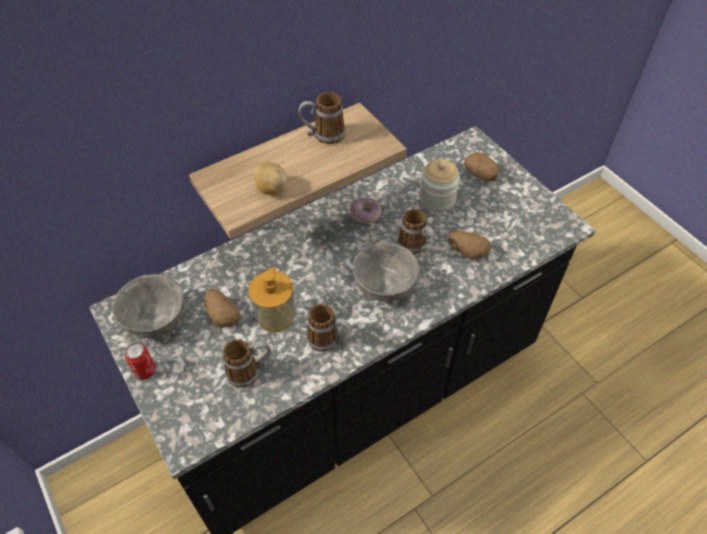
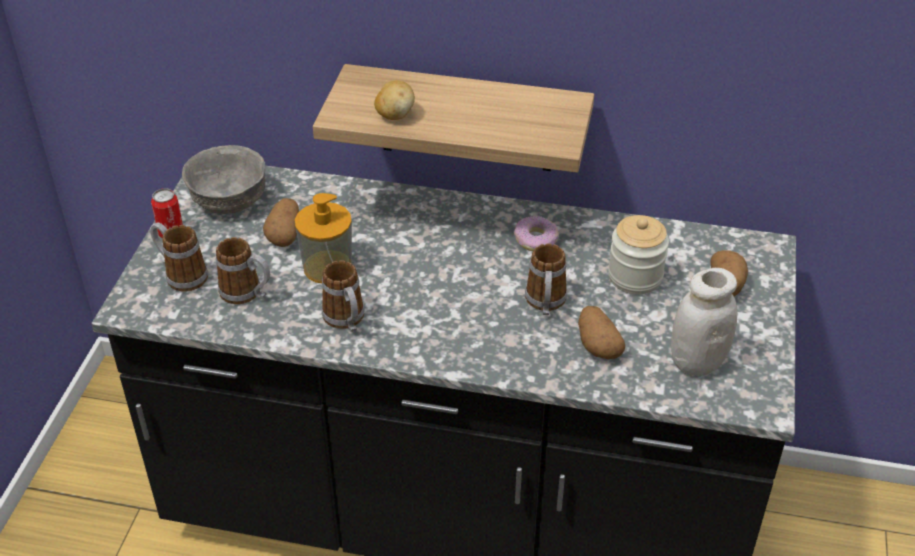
camera: 45 degrees right, 10 degrees down
(323, 135) = (510, 100): mug -> mug (181, 275)
(383, 285) = (463, 313): grey bowl -> none
(518, 225) = (697, 362): none -> white jar

